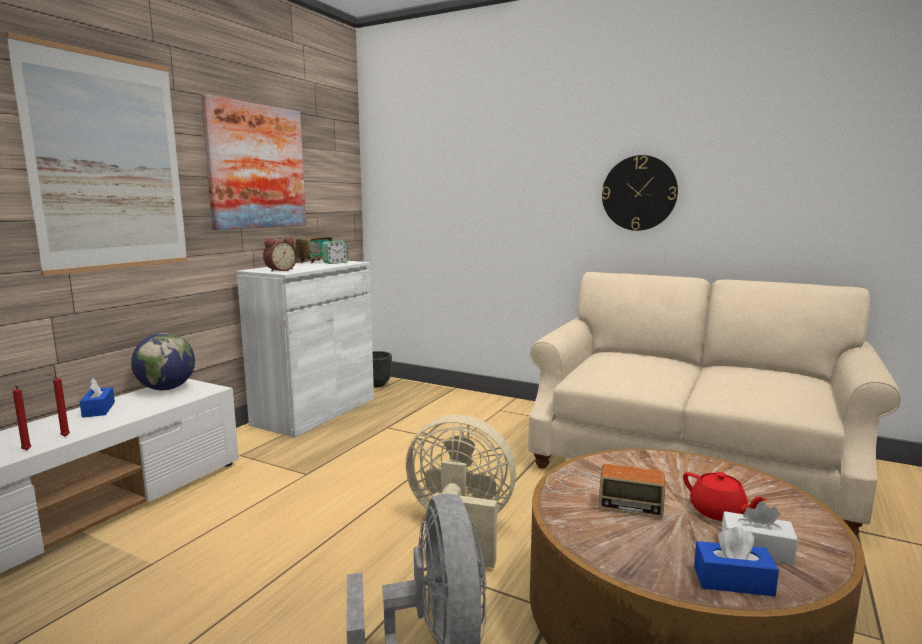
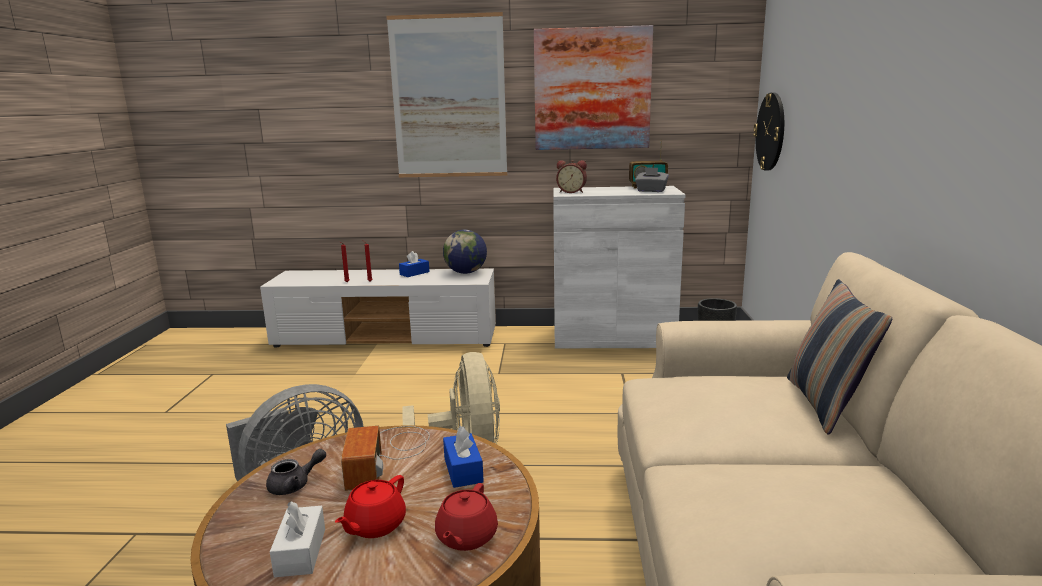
camera: 65 degrees right, 5 degrees up
(335, 263) = (651, 191): alarm clock -> grey tissue box
(637, 544) = (295, 485): none -> grey teapot
(639, 193) = (952, 124): wall clock -> wall clock (770, 132)
(646, 355) = (825, 404): none -> pillow
(733, 581) = (240, 539): blue tissue box -> blue tissue box (463, 470)
(739, 481) = (466, 537): none -> red teapot

